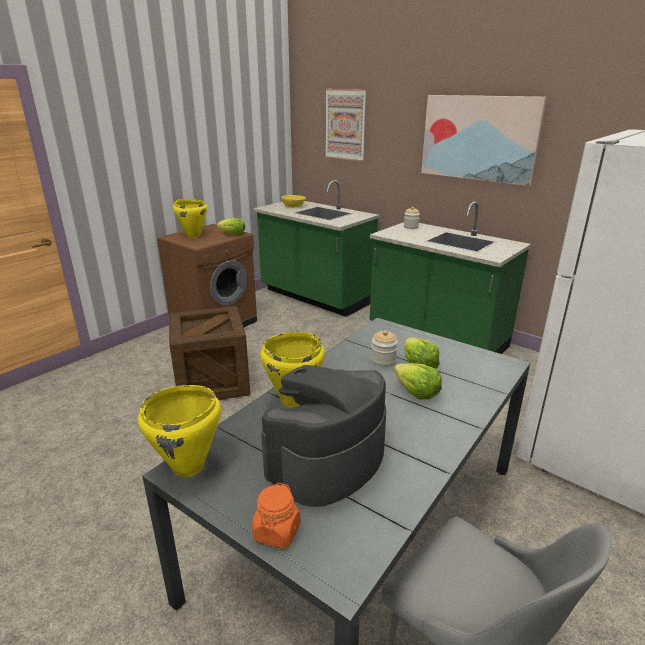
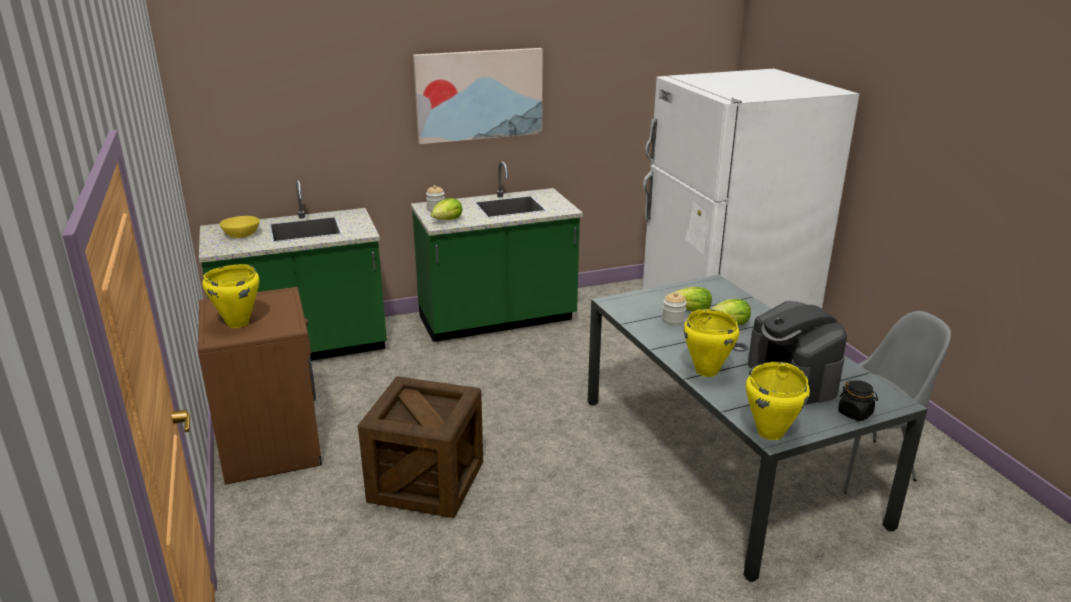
camera: 60 degrees left, 0 degrees up
(232, 234) = (279, 297): lettuce -> lettuce (447, 220)
(277, 532) = (855, 413): orange jar -> black jar
(345, 125) = (285, 103): picture -> none

